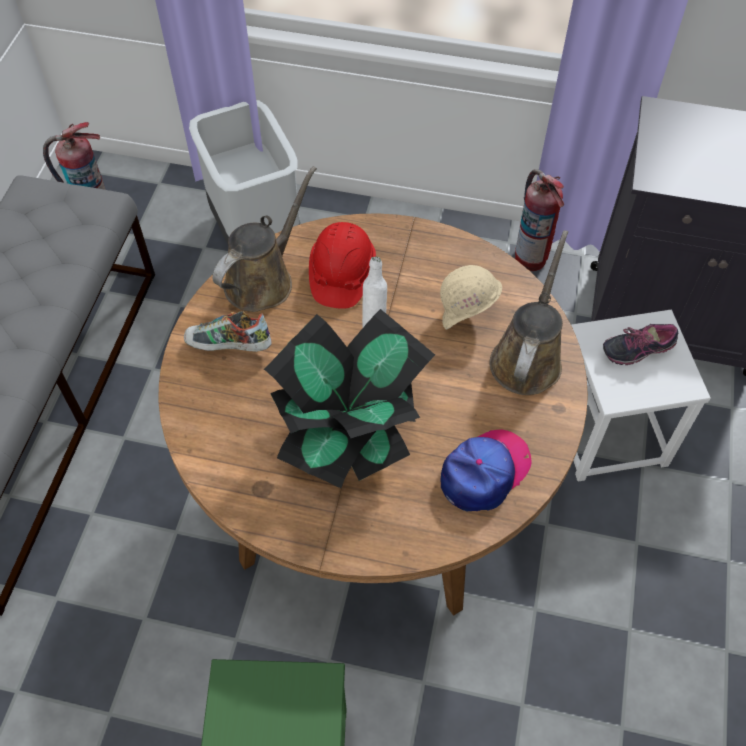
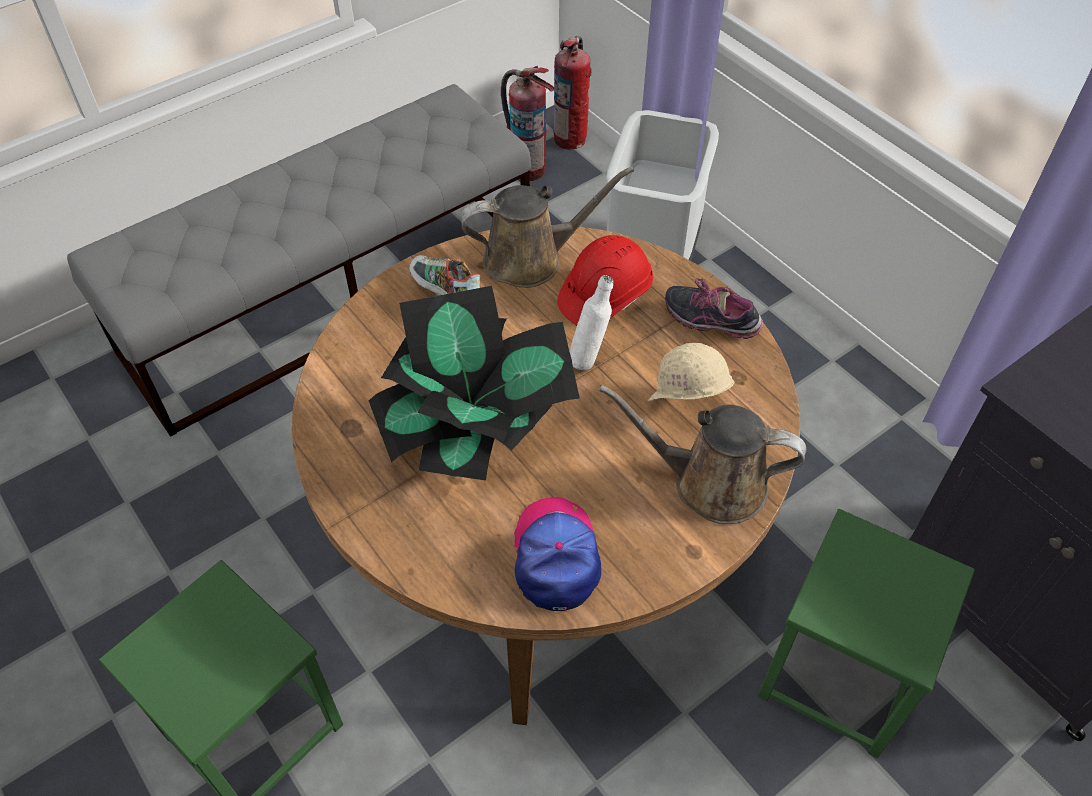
camera: 40 degrees right, 5 degrees down
(484, 472) = (556, 556): cap -> cap turned 90 degrees counterclockwise
(527, 358) = (710, 483): brown watering can -> brown watering can turned 135 degrees counterclockwise
(530, 258) = (912, 447): fire extinguisher -> fire extinguisher (571, 139)
(609, 432) = (839, 675): white stool -> green stool
(637, 350) = (889, 581): shoe -> shoe (711, 321)

